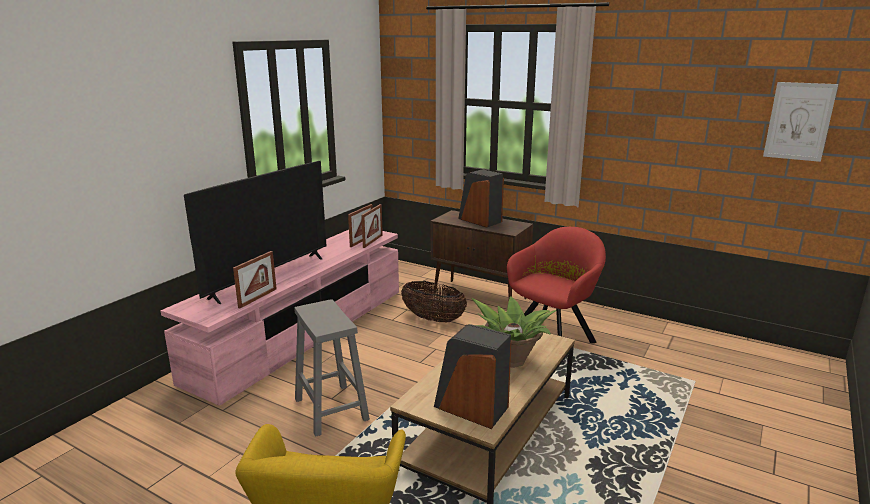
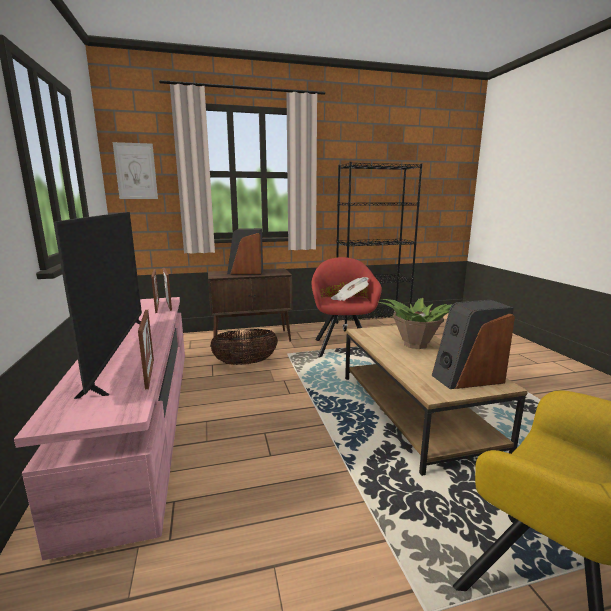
camera: 45 degrees left, 5 degrees down
(330, 408) = (285, 463): grey stool -> none
(558, 284) = (349, 298): none -> newspaper
(644, 327) = (372, 324): none -> black bookcase
(799, 121) = (431, 176): picture -> picture (136, 171)

